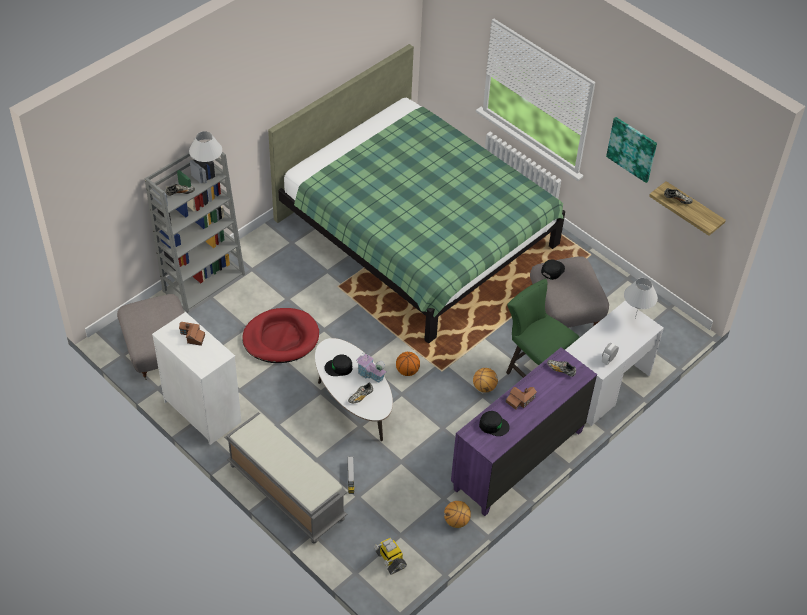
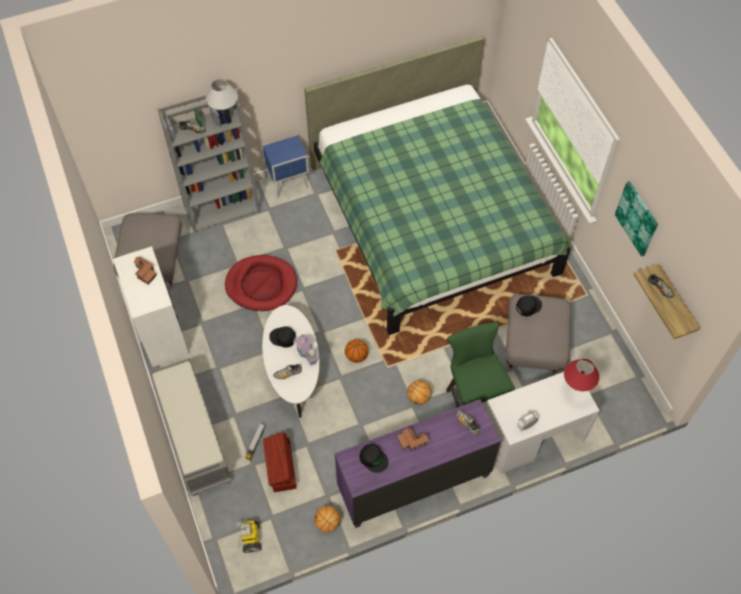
camera: 25 degrees right, 10 degrees up
(261, 242) = (290, 184): none -> blue nightstand
(387, 490) = (281, 468): none -> brown storage box
(635, 318) = (575, 391): white table lamp -> red table lamp

